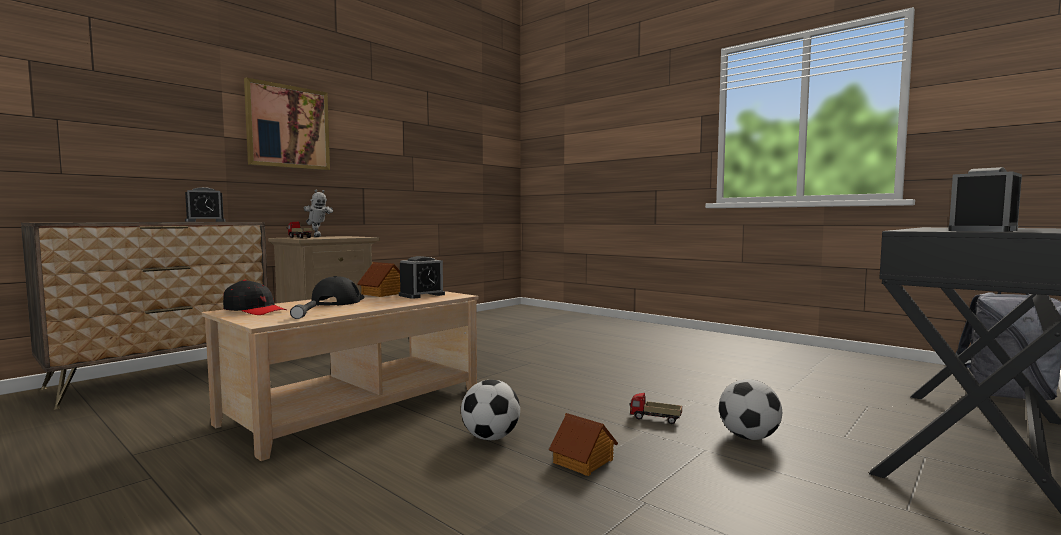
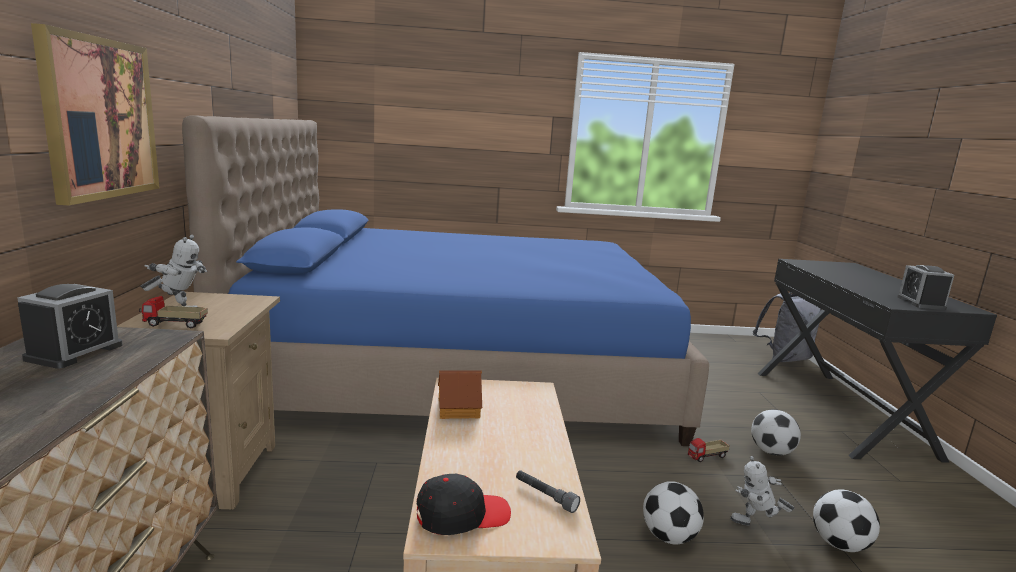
camera: 45 degrees left, 10 degrees up
(339, 301) = (472, 446): black cap -> none
(422, 295) = (506, 399): alarm clock -> none
(560, 338) = (460, 369): none -> blue bed
(584, 461) = (756, 527): toy house -> toy robot
(646, 501) = (839, 544): none -> football

